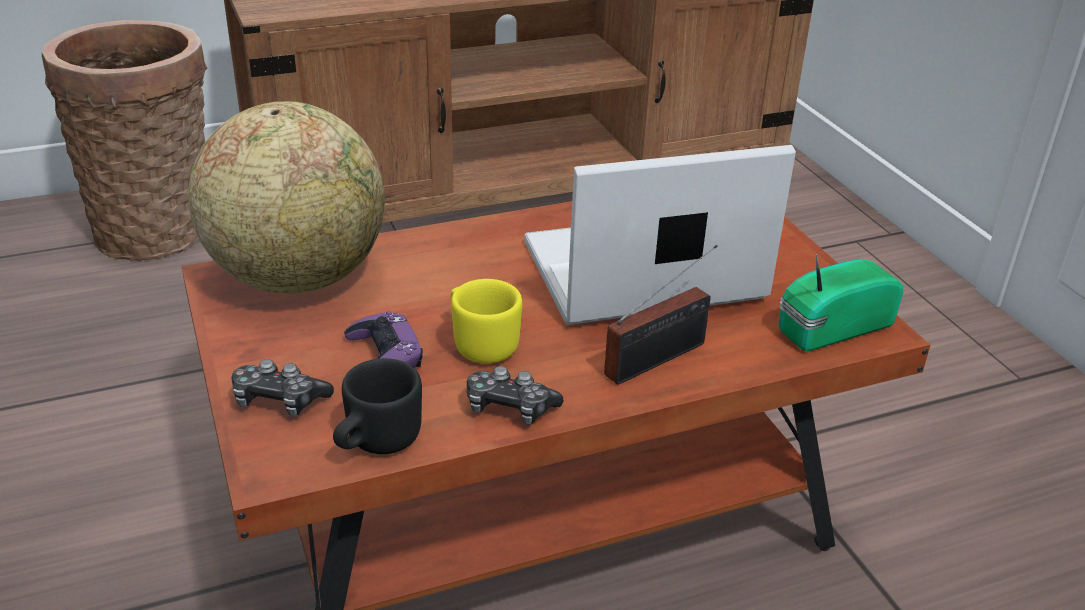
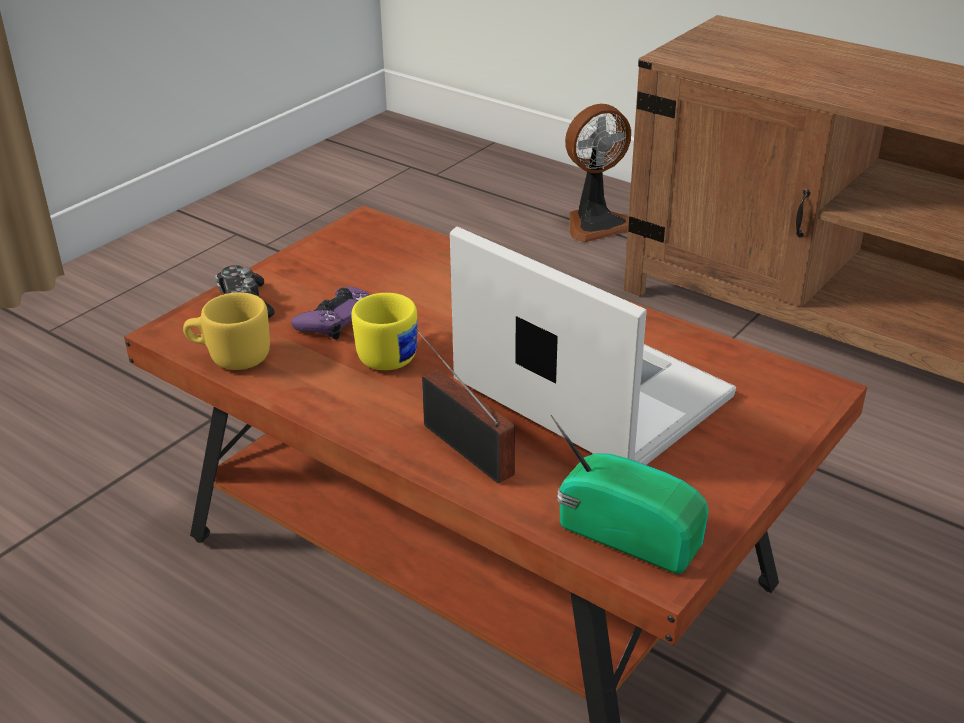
camera: 60 degrees right, 0 degrees up
(158, 229) = (595, 224): basket -> fan
(298, 277) = (397, 248): globe -> none
(375, 443) = (231, 357): black mug -> yellow mug
(509, 408) = (321, 396): game controller -> none
(661, 357) = (464, 446): radio -> radio turned 150 degrees counterclockwise

